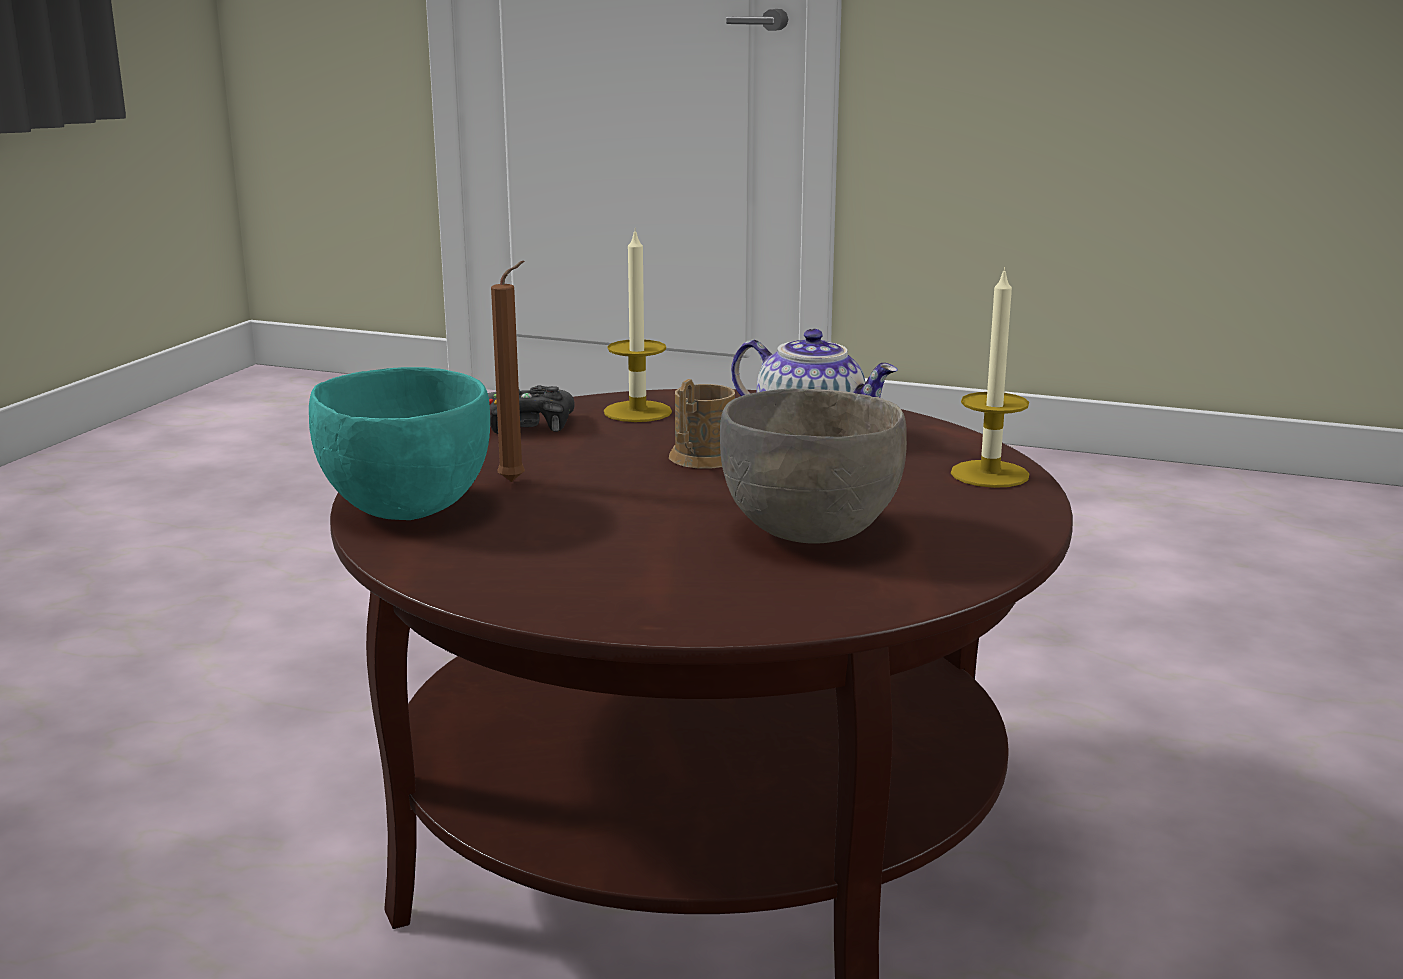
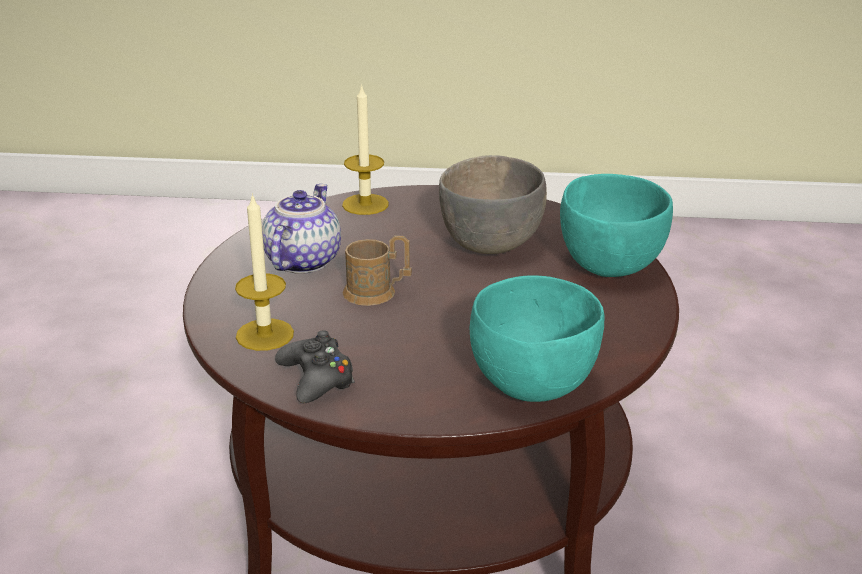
camera: 105 degrees left, 10 degrees up
(516, 481) = (456, 353): brown candle -> none
(686, 602) = (610, 265): none -> turquoise bowl

